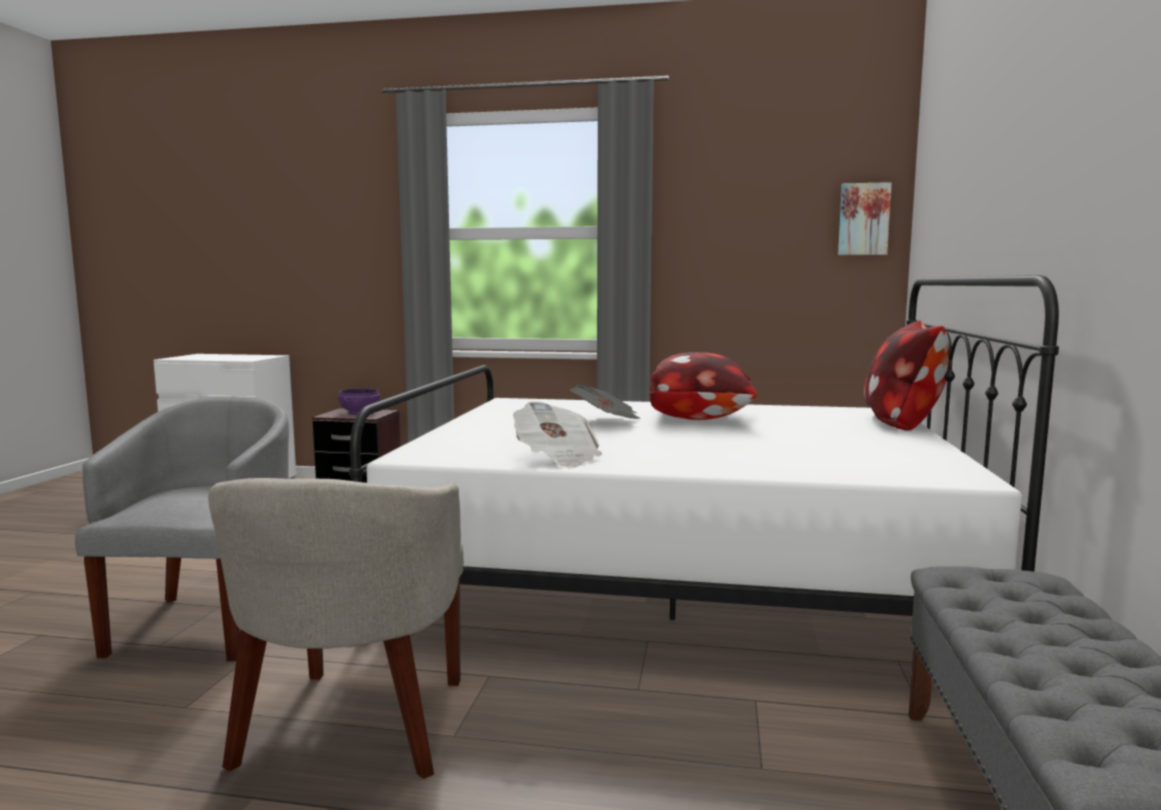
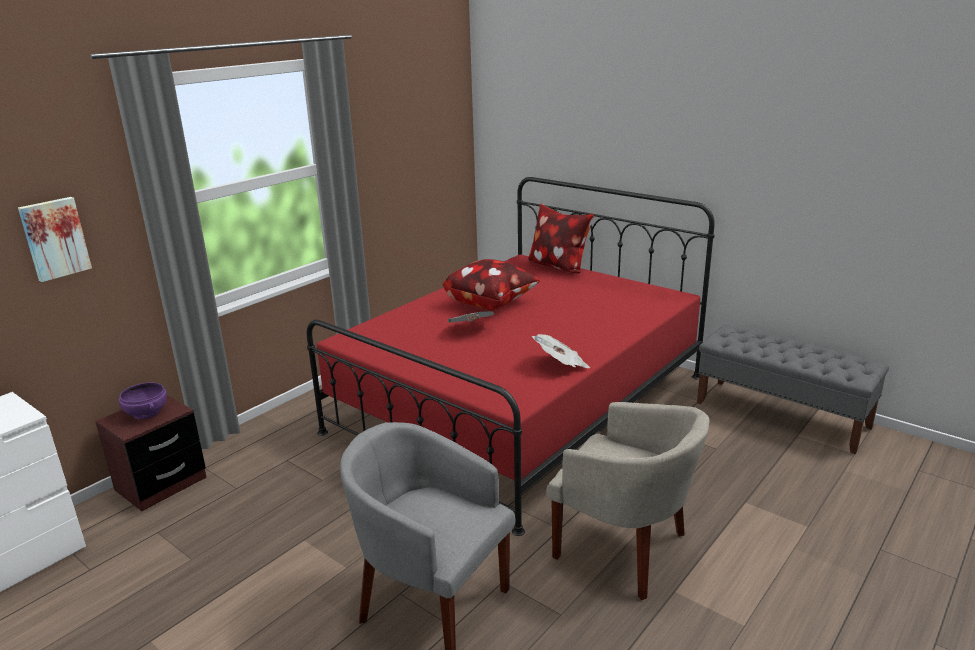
camera: 60 degrees left, 15 degrees up
(678, 577) = (519, 403): white bed -> red bed
(863, 219) = (454, 130): picture -> picture (54, 238)

